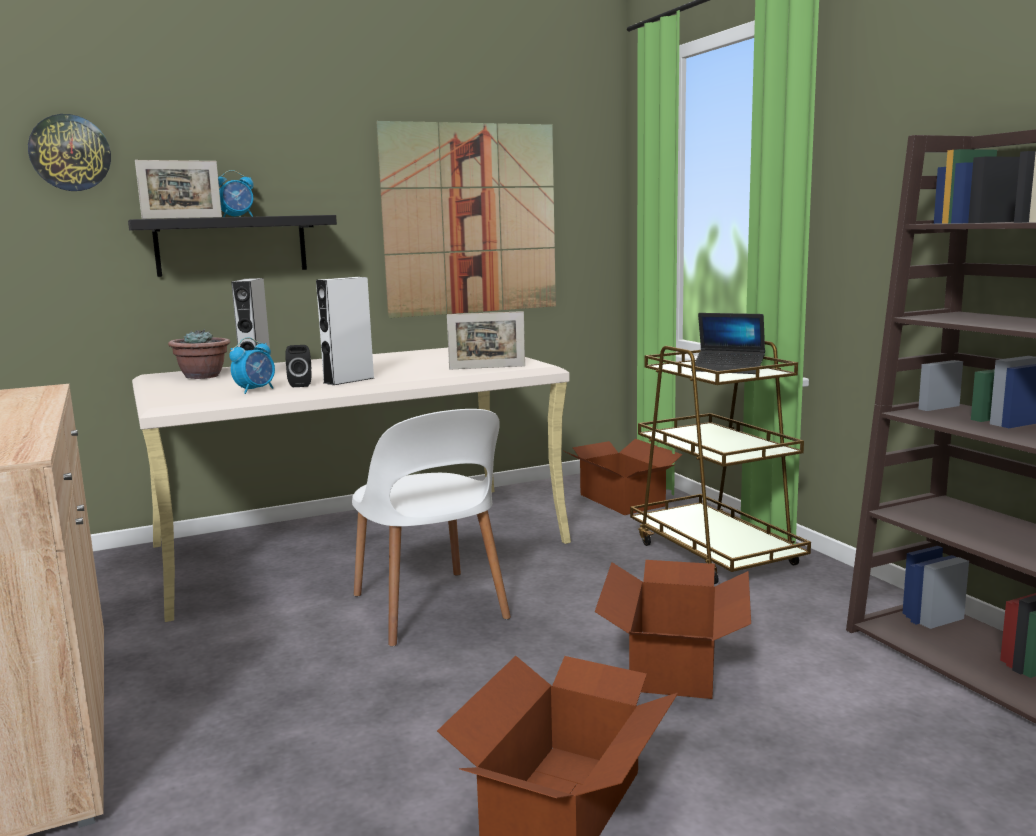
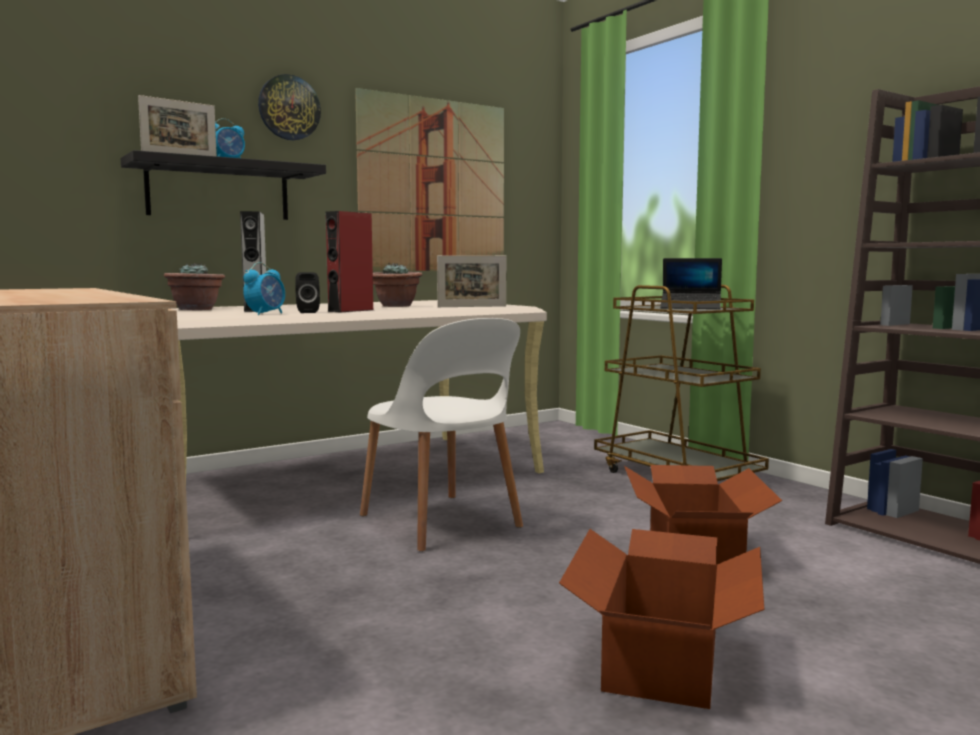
camera: 10 degrees left, 5 degrees down
(70, 153) = (67, 86): wall clock -> wall clock (289, 108)
(349, 380) = (351, 310): white speaker -> red speaker
(411, 365) = (396, 306): none -> potted plant
(622, 500) = (571, 442): cardboard box -> none

